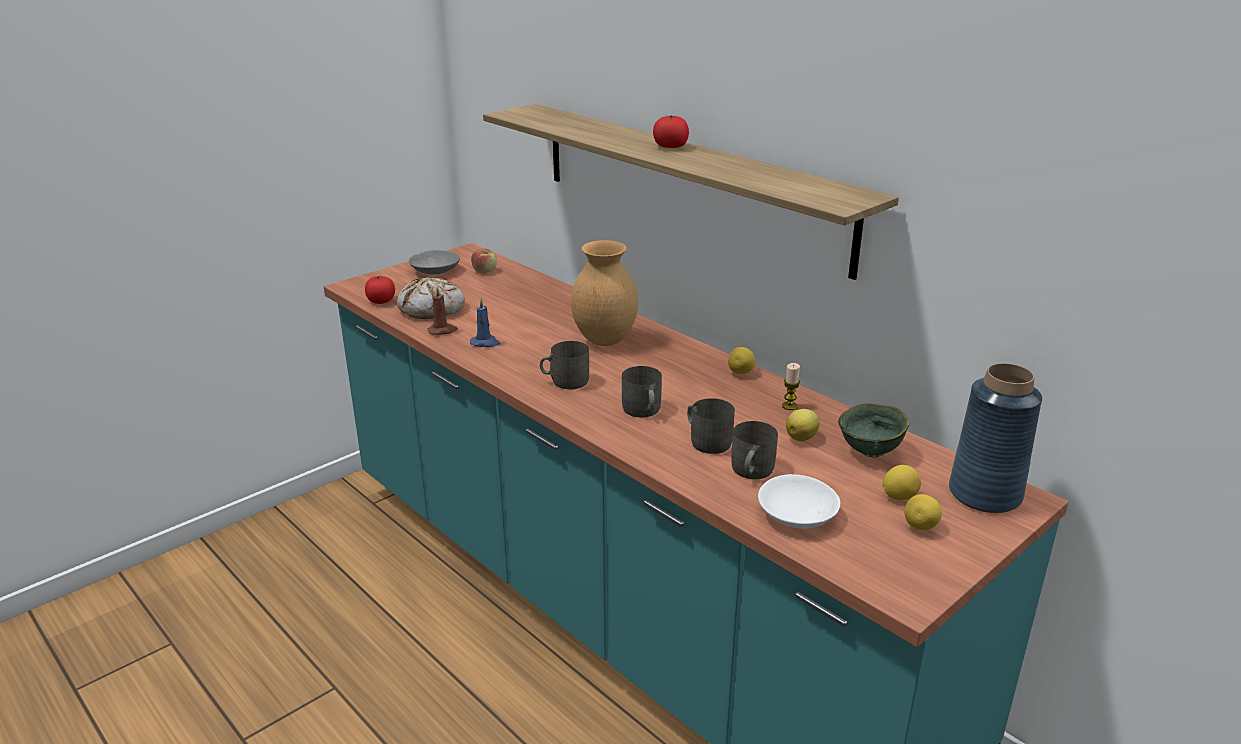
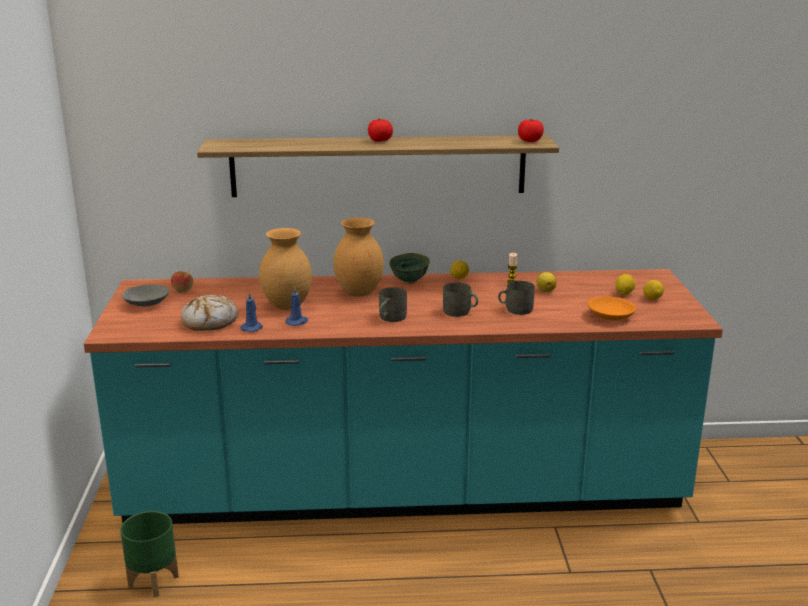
camera: 50 degrees left, 5 degrees down
(328, 545) = (154, 581): none -> green planter
(381, 301) = (161, 332): tomato -> tomato (530, 141)
(442, 330) = (252, 328): brown candle -> blue candle
(517, 324) = (288, 306): none -> brown vase
(750, 471) = (559, 311): grey mug -> none
(797, 516) = (611, 316): white bowl -> orange bowl
(871, 453) = (581, 284): green bowl -> green bowl (410, 281)
(984, 494) = (644, 279): blue vase -> none

